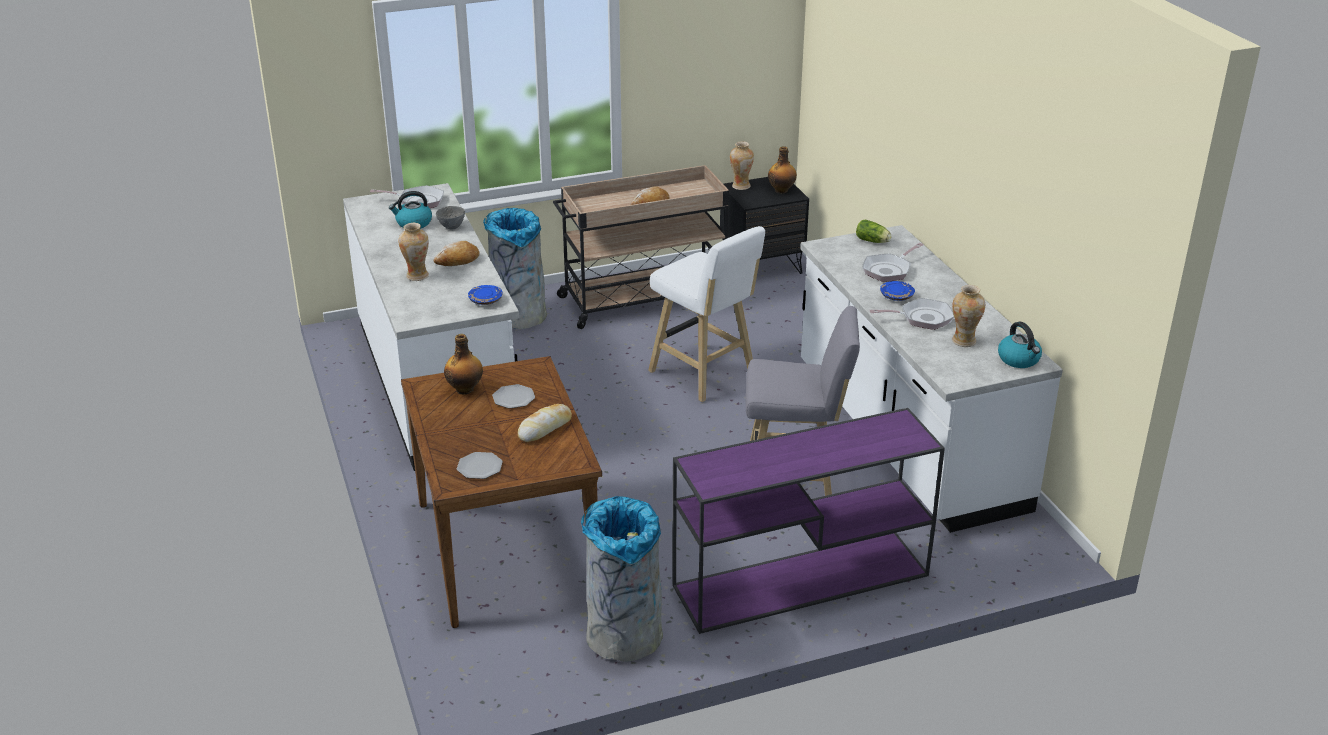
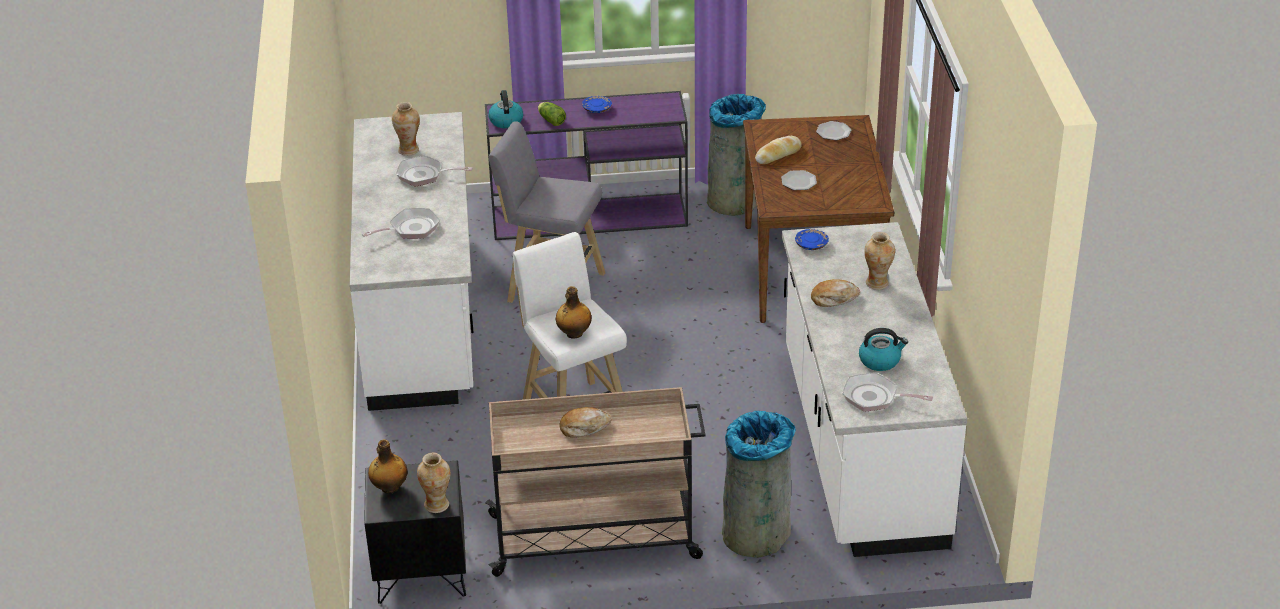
camera: 165 degrees left, 5 degrees up
(452, 227) = (836, 348): grey bowl -> none
(465, 389) = (838, 194): bottle -> bottle (574, 334)
(873, 241) = (397, 265): lettuce -> lettuce (551, 120)
(897, 296) = (427, 199): blue plate -> blue plate (597, 109)
(1019, 360) = (380, 129): kettle -> kettle (506, 120)

